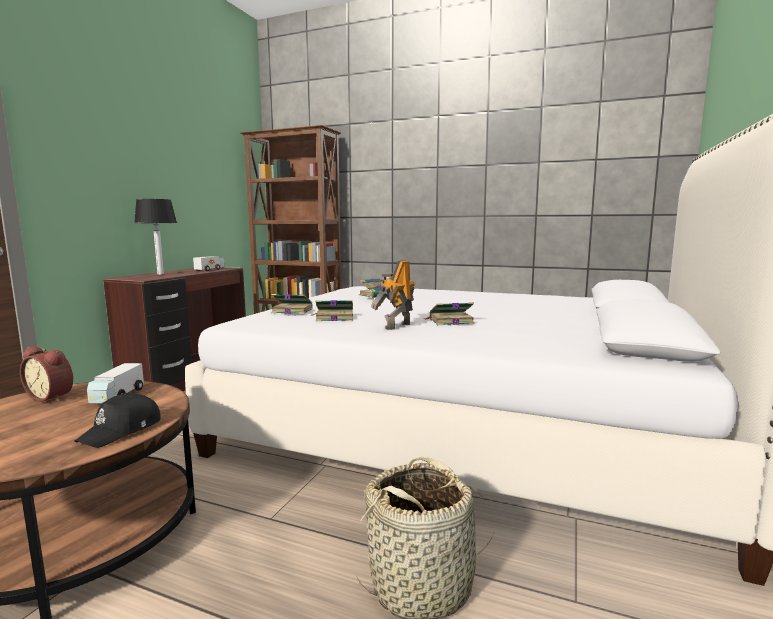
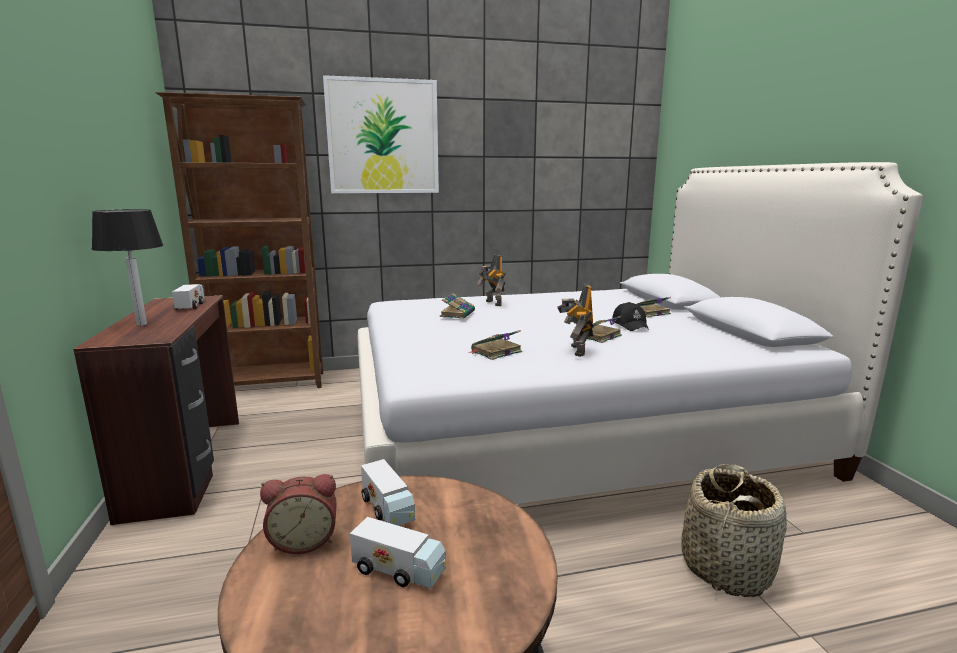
camera: 35 degrees left, 5 degrees up
(48, 423) = (399, 570): none -> toy truck
(122, 430) = (501, 540): black cap -> black cap (630, 325)
(291, 311) = (430, 351): book -> book (649, 313)
(398, 153) = (383, 137): none -> picture
(431, 293) = (492, 303): none -> toy robot

